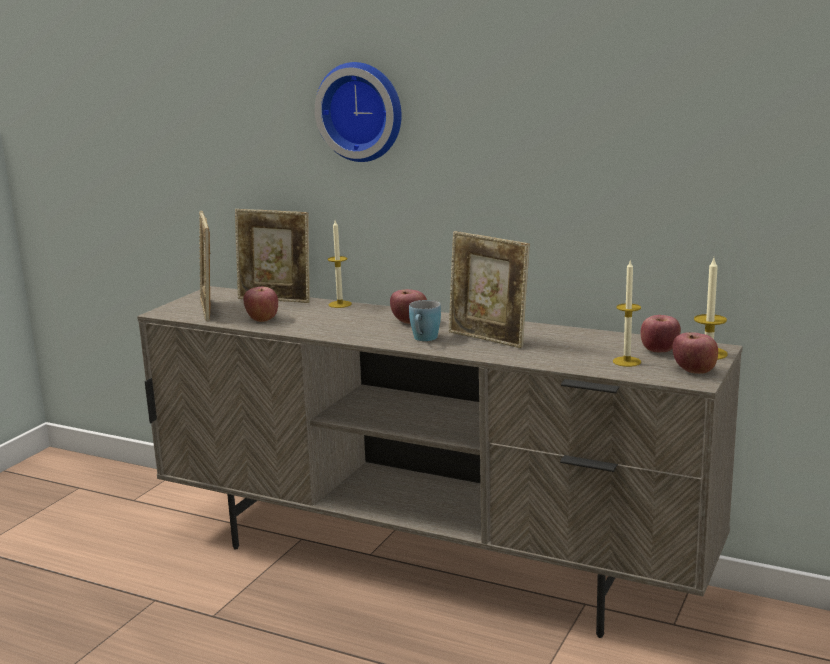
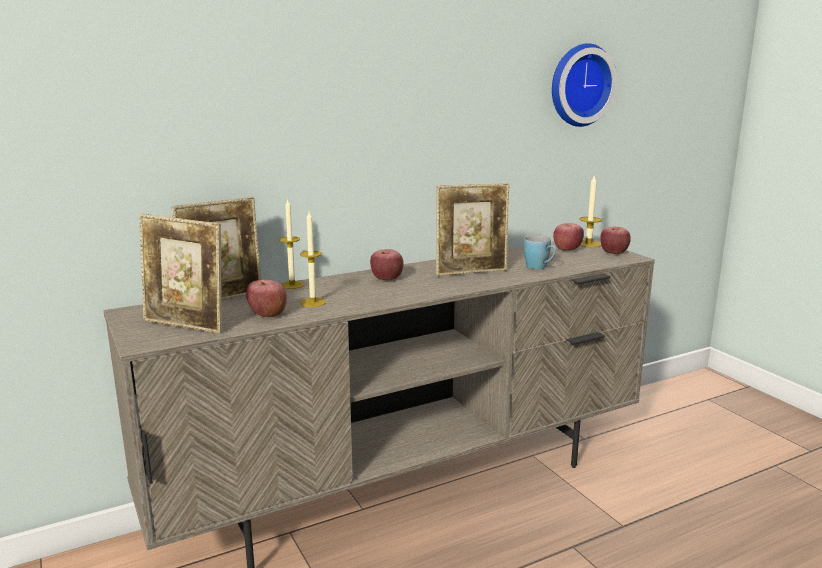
camera: 55 degrees left, 0 degrees up
(362, 111) = (295, 87): wall clock -> wall clock (579, 85)
(424, 339) = (437, 285): blue mug -> blue mug (540, 267)
(626, 361) = (575, 259): candle -> candle (313, 302)

